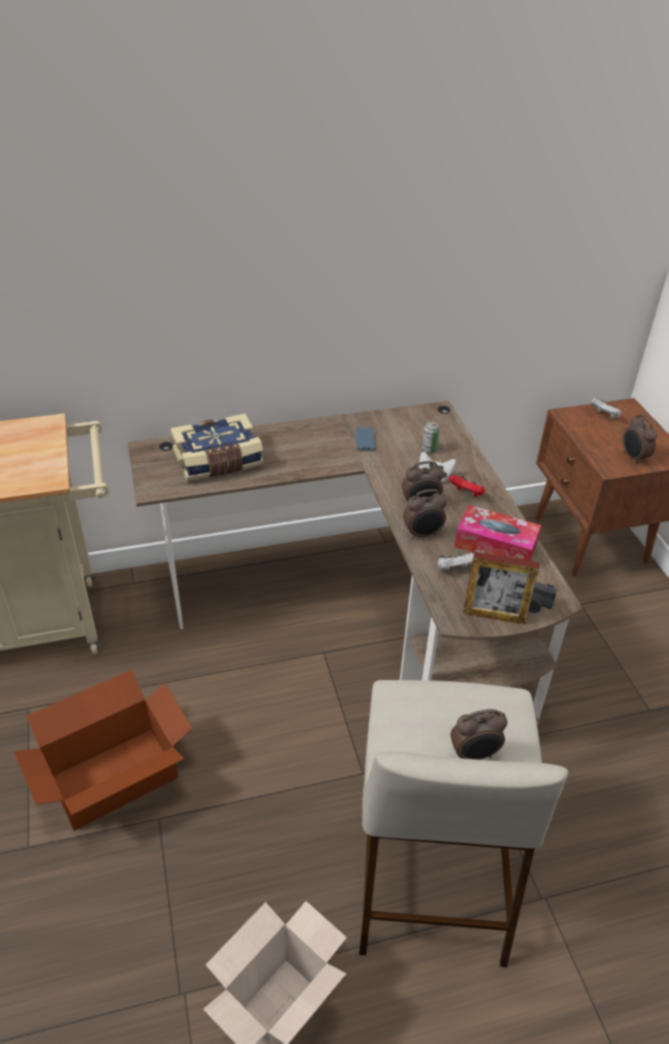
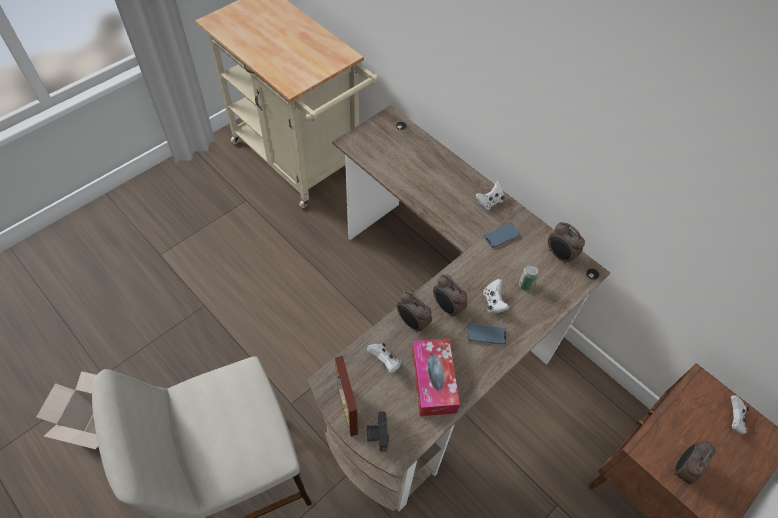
camera: 60 degrees right, 15 degrees up
(112, 777) = (221, 267): cardboard box -> none
(218, 461) = (406, 161): book -> none
(319, 431) = (489, 202): none -> white game controller
(466, 493) = (486, 335): red game controller -> phone
(474, 755) = (209, 447): alarm clock -> alarm clock (559, 255)

